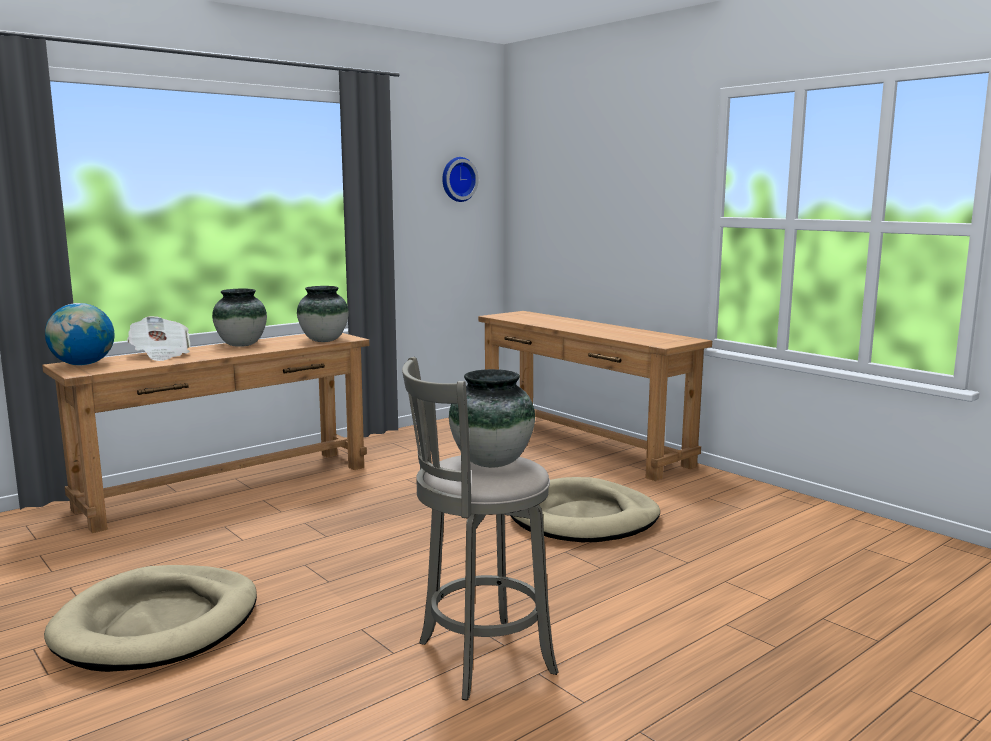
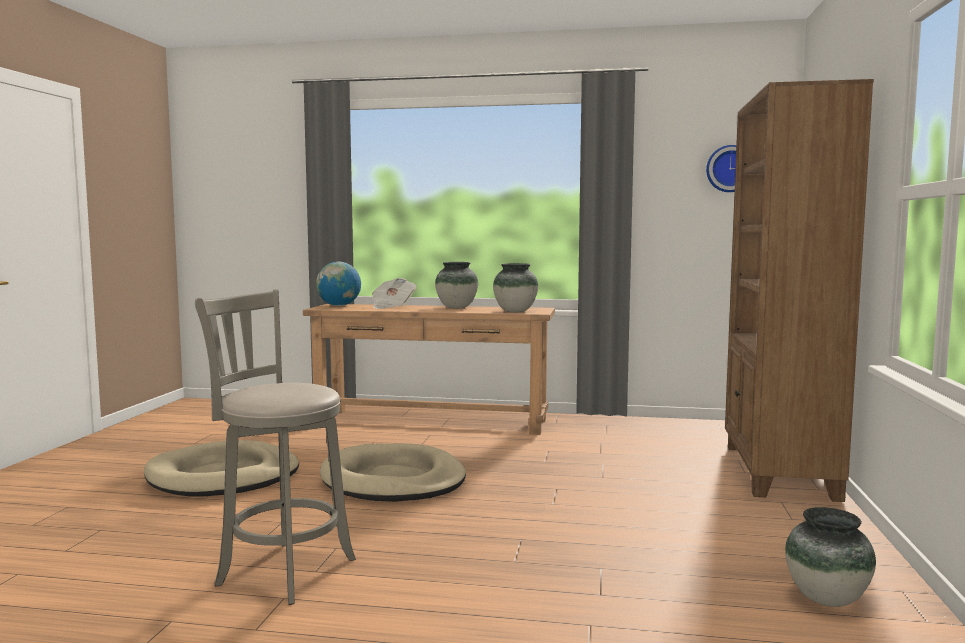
camera: 50 degrees right, 5 degrees down
(492, 462) = (291, 389): vase -> vase (827, 599)
(582, 444) = (778, 472): brown console table -> brown bookcase
(583, 518) = (607, 523): beige dog bed -> beige dog bed (393, 480)

